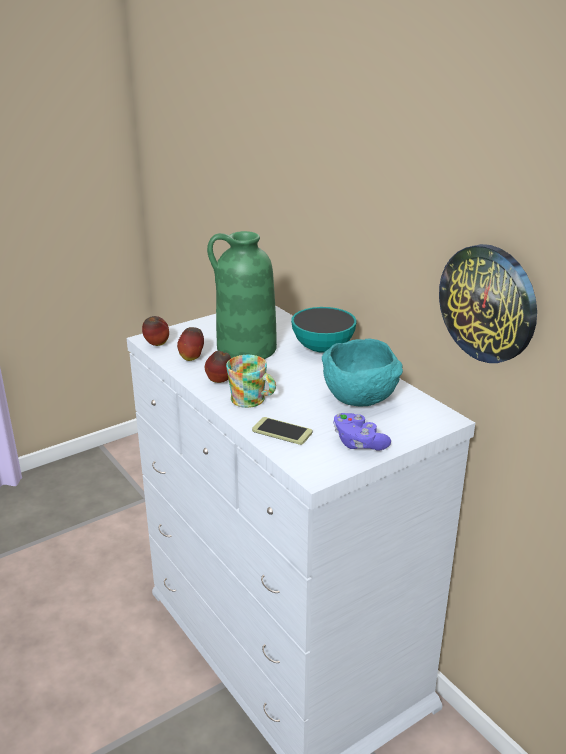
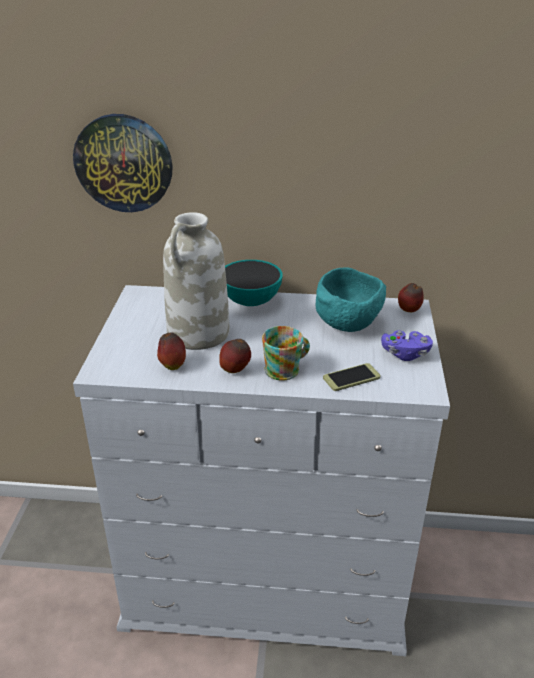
camera: 50 degrees left, 5 degrees up
(156, 345) = (118, 373): apple -> apple (409, 311)
(245, 349) = (198, 333): green vase -> white vase
(488, 303) = (424, 202): wall clock -> wall clock (124, 163)

